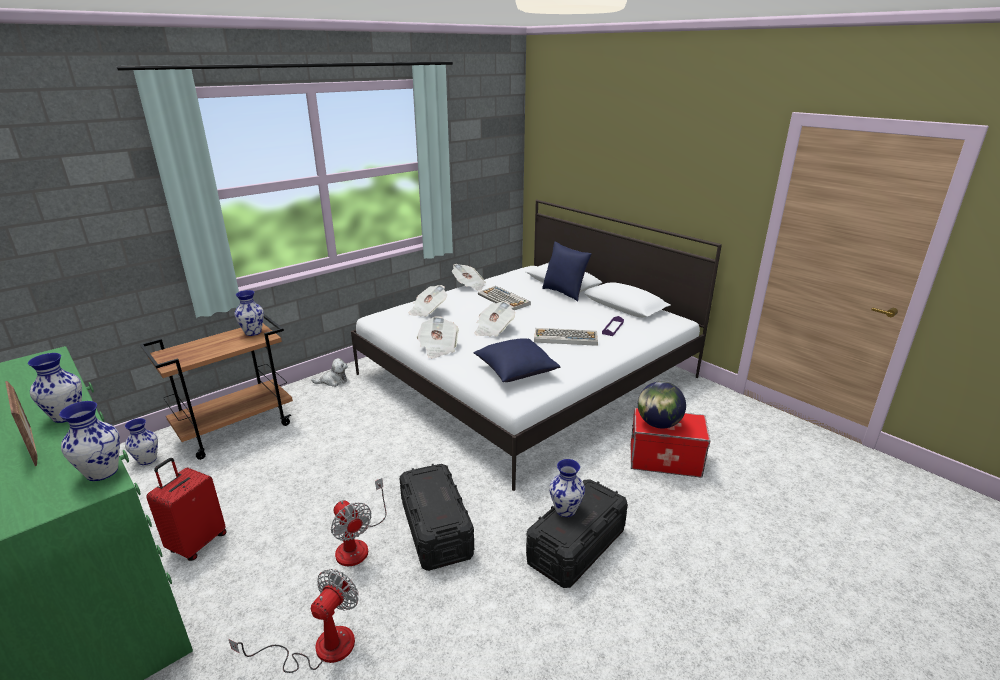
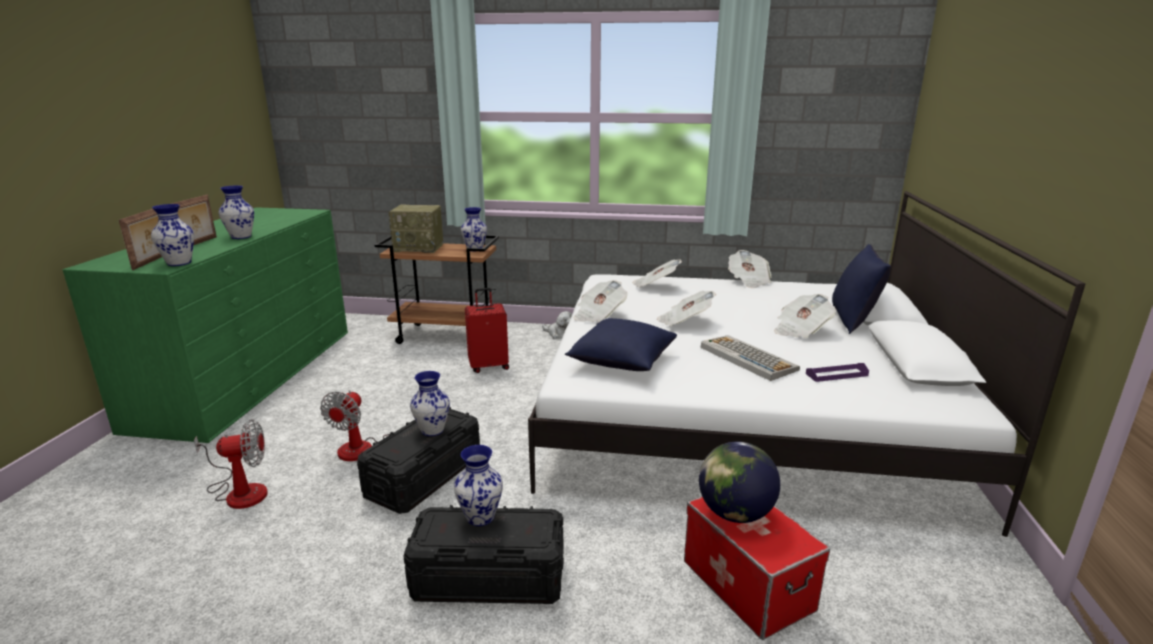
camera: 50 degrees right, 5 degrees down
(52, 489) = (153, 261): none -> picture frame
(147, 460) = (377, 330): vase -> vase (431, 430)
(191, 351) = (419, 248): none -> radio
(197, 543) = (312, 389): red suitcase -> red suitcase (489, 366)
(504, 299) = (758, 303): keyboard -> none
(554, 309) = (800, 330): none -> newspaper

